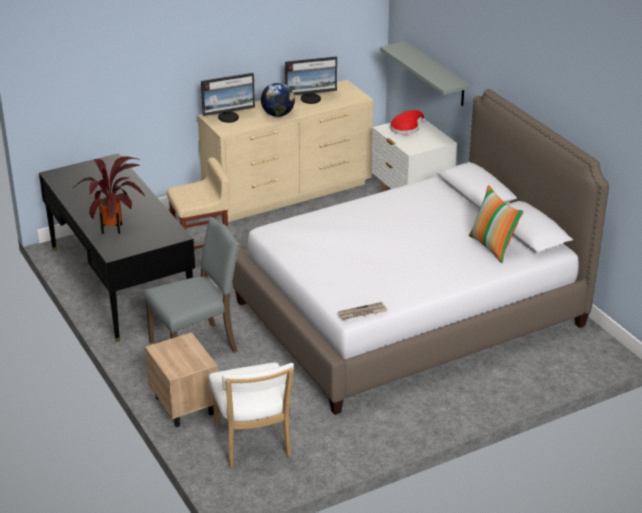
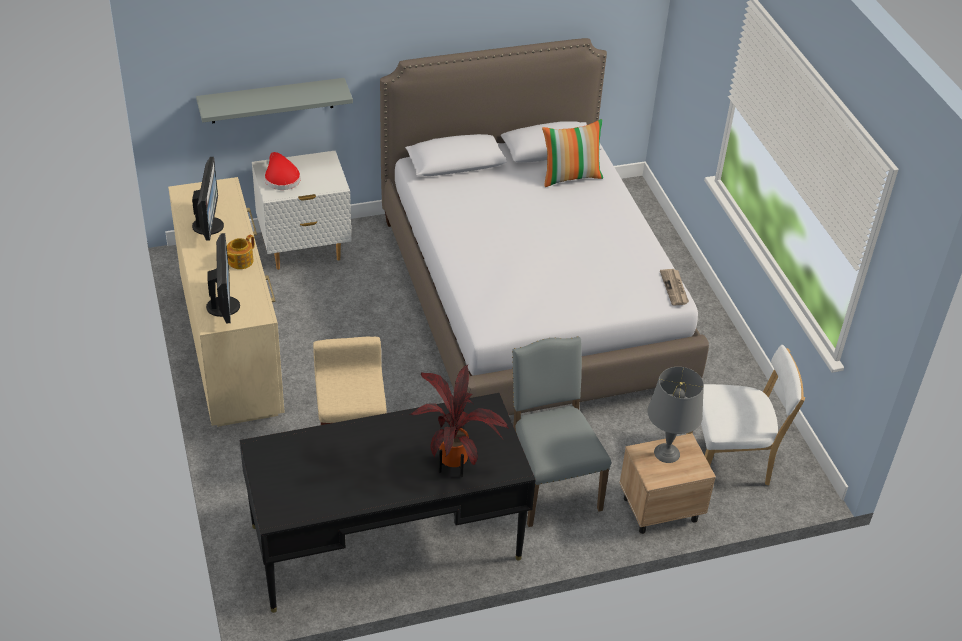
camera: 80 degrees left, 10 degrees up
(189, 353) = (667, 453): none -> grey table lamp
(278, 115) = (240, 261): globe -> teapot

